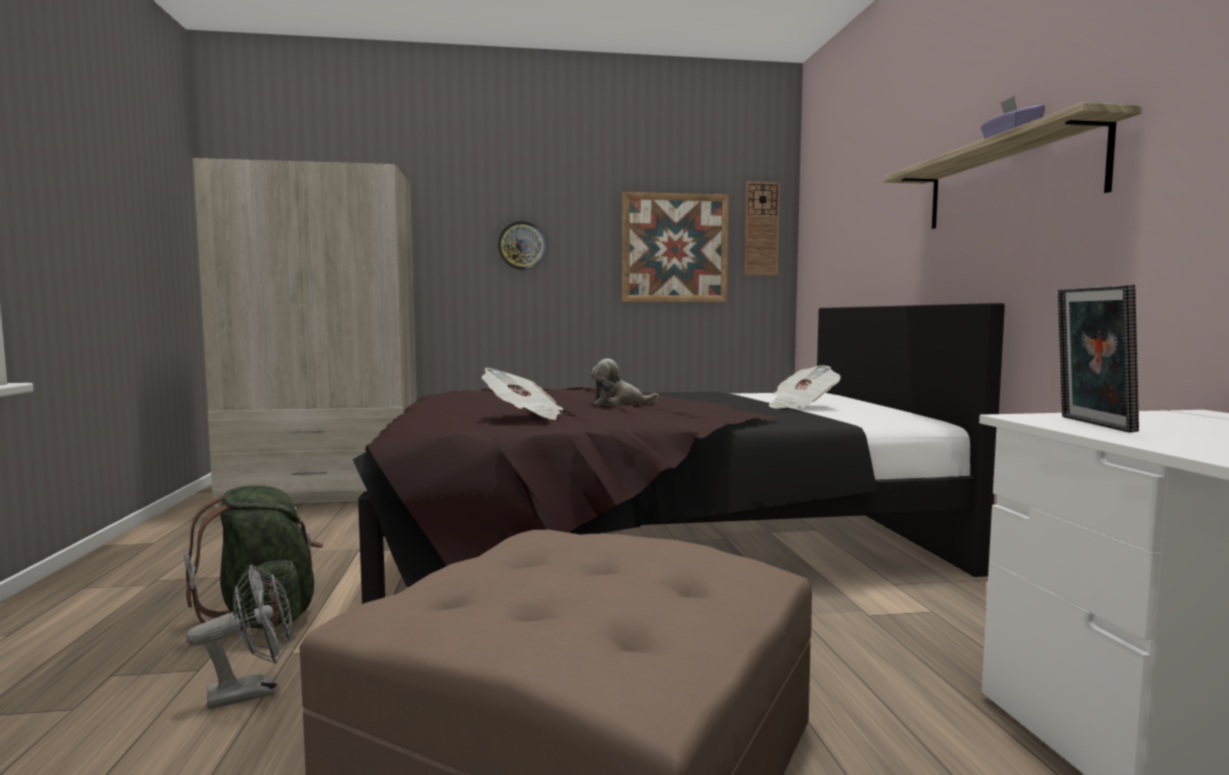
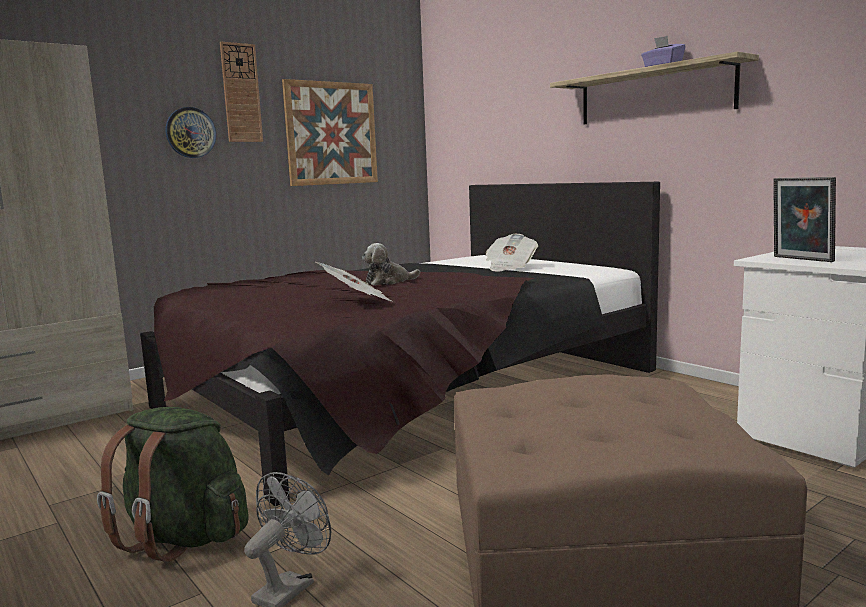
camera: 30 degrees left, 5 degrees up
(761, 229) = (398, 115): wall clock -> wall clock (241, 93)

